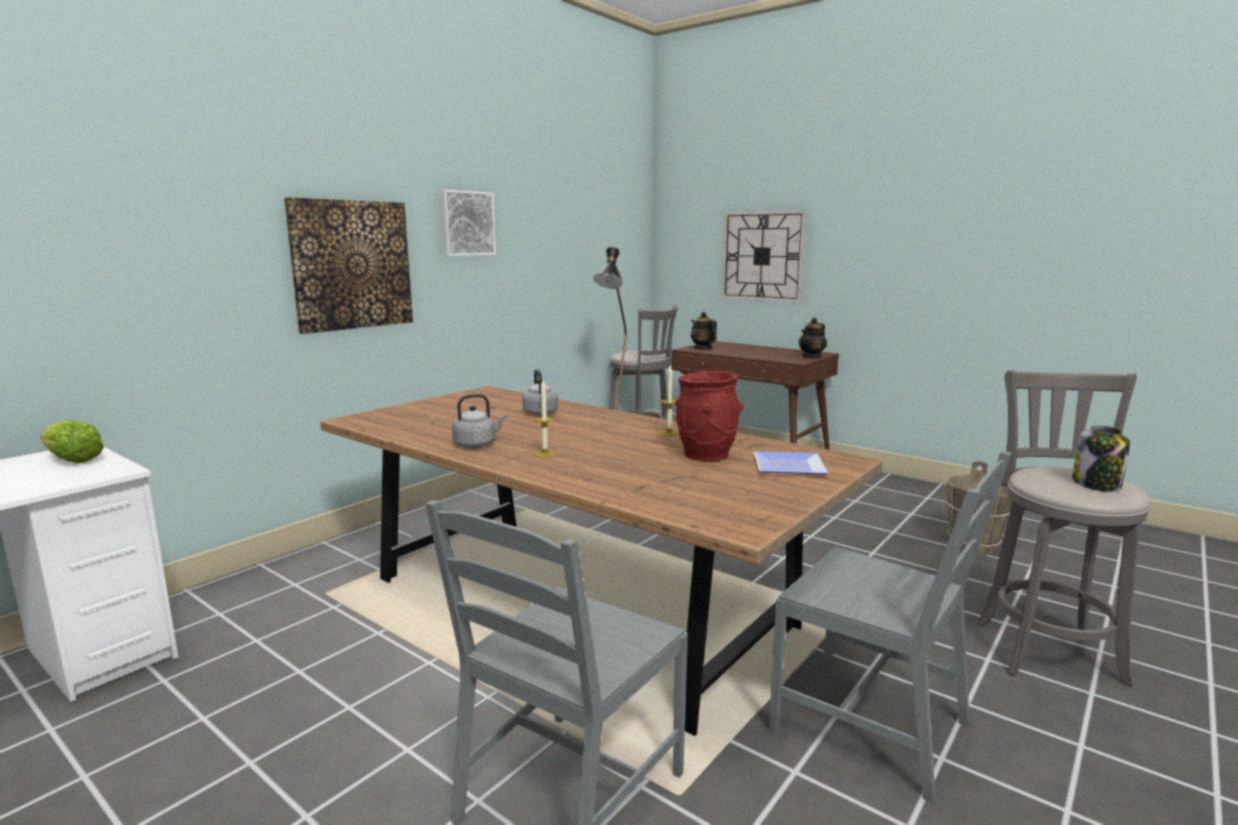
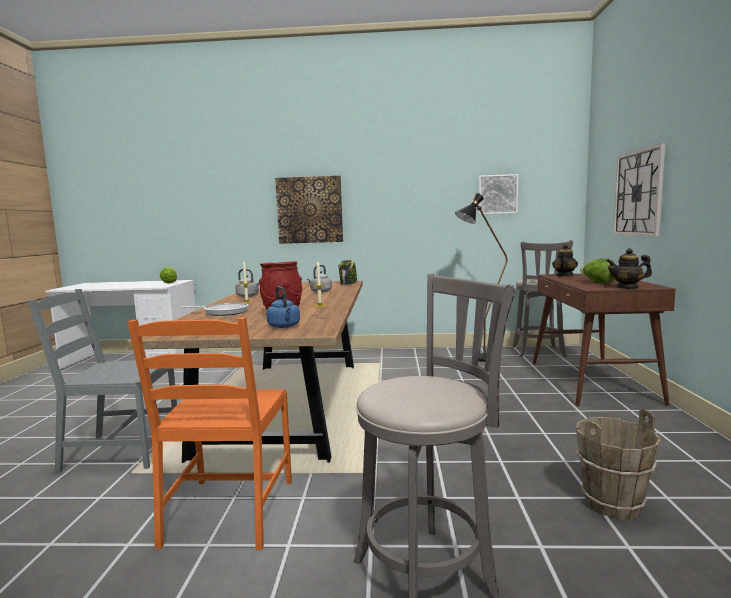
camera: 55 degrees right, 5 degrees down
(466, 223) = (386, 184): picture -> picture (497, 194)
(610, 475) = (223, 312): none -> frying pan
(770, 354) = (597, 283): none -> lettuce
(791, 466) = (284, 326): plate -> blue kettle
(872, 725) = (229, 512): grey chair -> orange chair
(1097, 485) = (410, 395): jar -> jar (348, 284)

